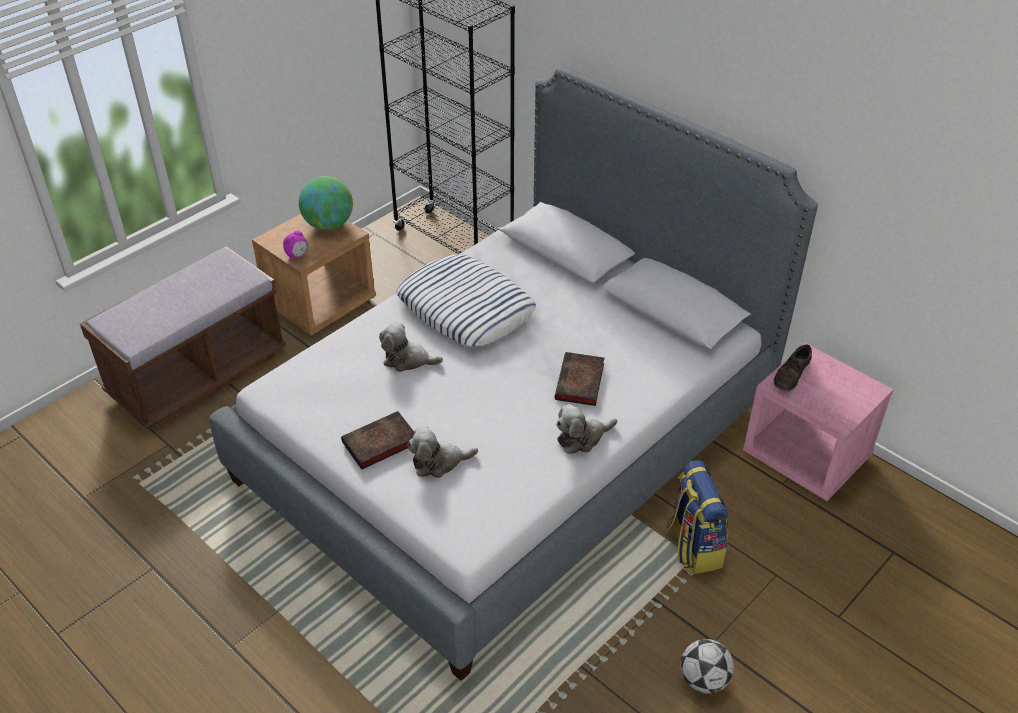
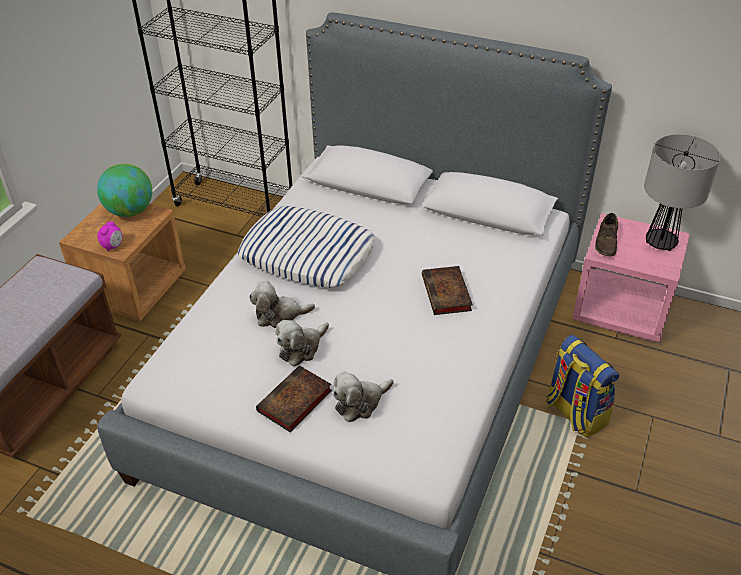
camera: 20 degrees left, 0 degrees up
(582, 437) = (476, 342): plush toy -> plush toy (301, 348)
(703, 680) = (646, 528): football -> none
(851, 391) = (660, 243): none -> table lamp

